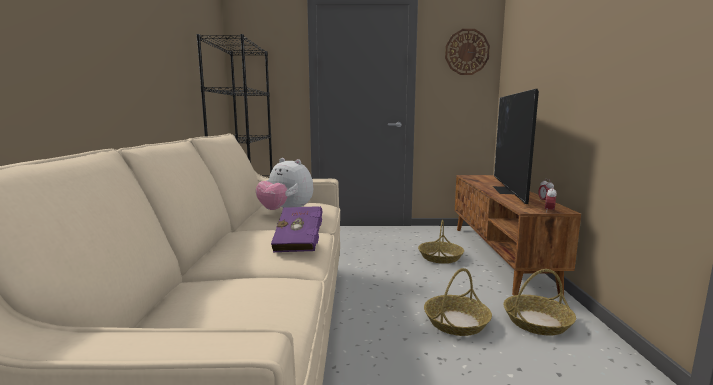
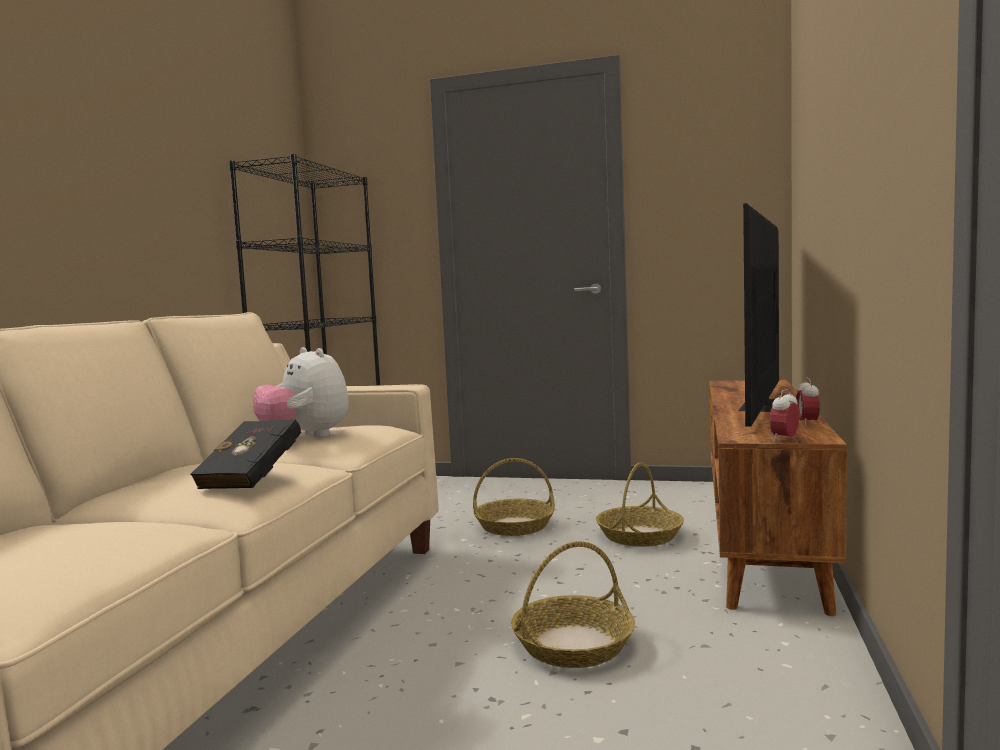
camera: 15 degrees right, 5 degrees down
(300, 243) = (255, 478): purple book -> black book
(467, 52) = (719, 146): wall clock -> none
(537, 322) = (732, 657): basket -> basket (514, 526)

